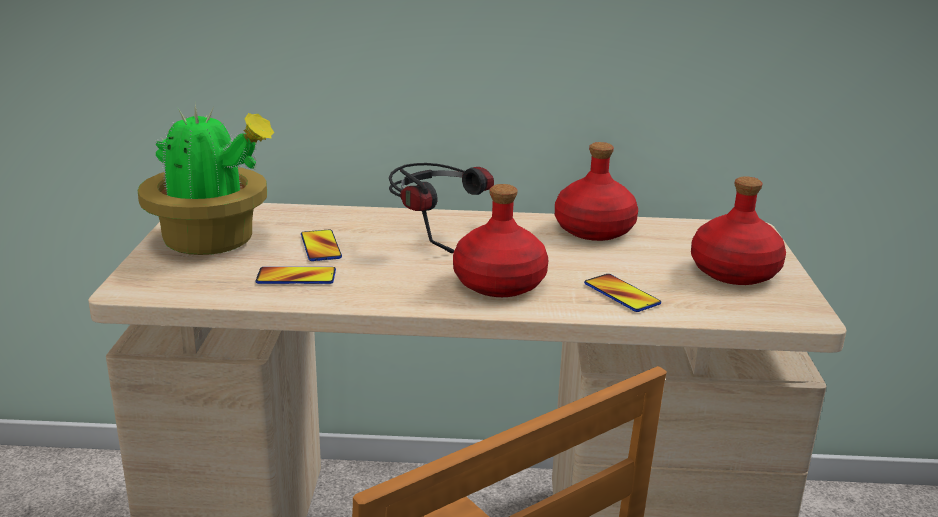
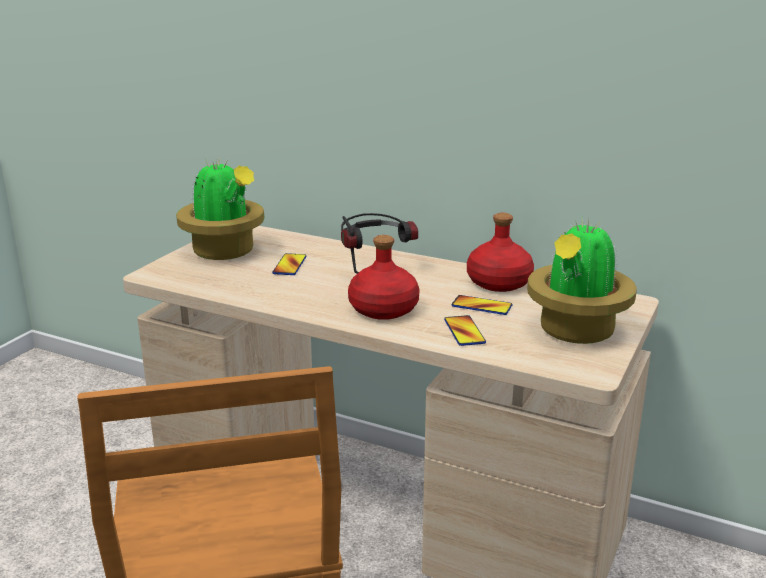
camera: 25 degrees right, 0 degrees up
(296, 277) = (254, 283): phone -> phone (481, 306)
(735, 272) = (575, 331): red bottle -> potted plant

